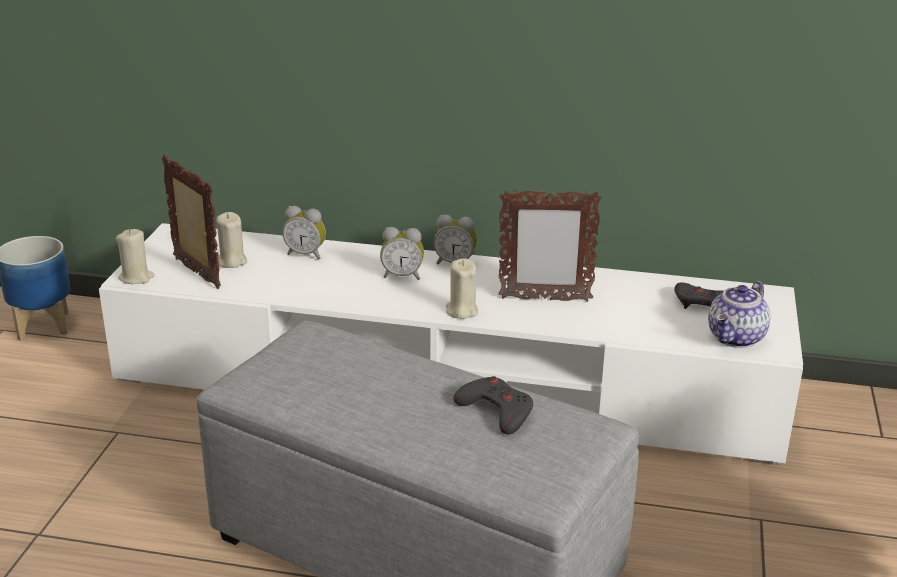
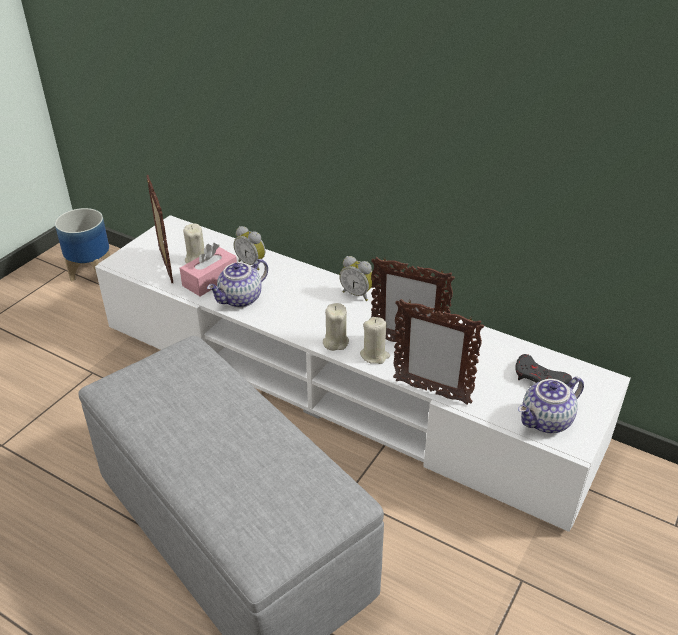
camera: 20 degrees right, 10 degrees up
(136, 278) = (124, 262): beige candle -> beige candle (374, 355)
(265, 278) = (210, 280): none -> pink tissue box
(318, 290) = (241, 299): none -> teapot
(402, 275) = (310, 298): alarm clock -> none
(496, 410) = (274, 463): grey game controller -> none
(600, 335) = (431, 391): none -> picture frame

